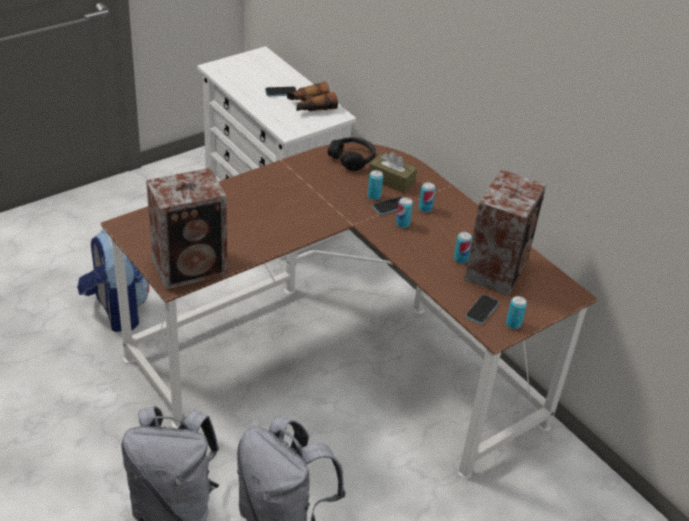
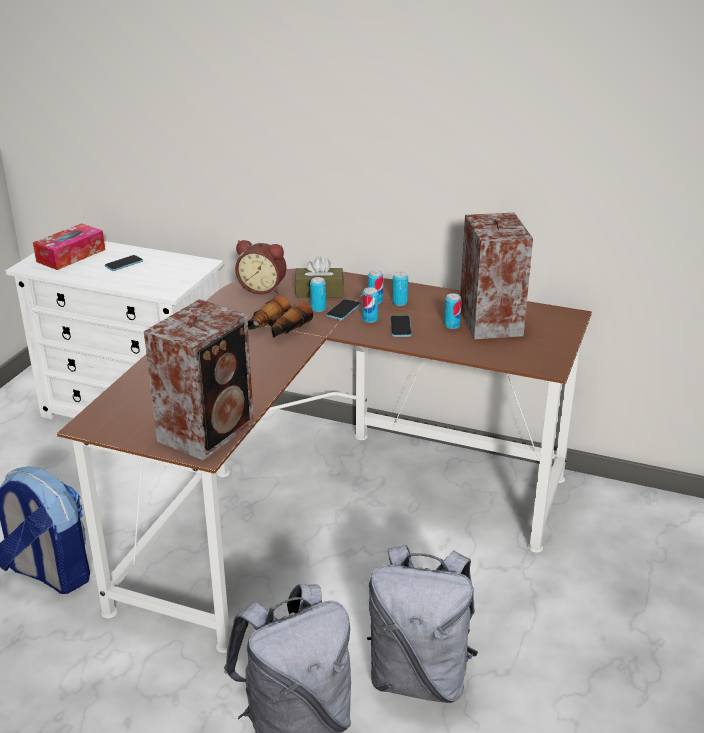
camera: 30 degrees left, 10 degrees down
(252, 69) = (71, 255): none -> tissue box
(310, 105) = (167, 265): binoculars -> binoculars (277, 329)
(352, 159) = (263, 288): black headphones -> alarm clock
(482, 310) = (516, 355): phone -> phone (400, 327)
(513, 324) = (553, 354): can -> can (399, 302)

